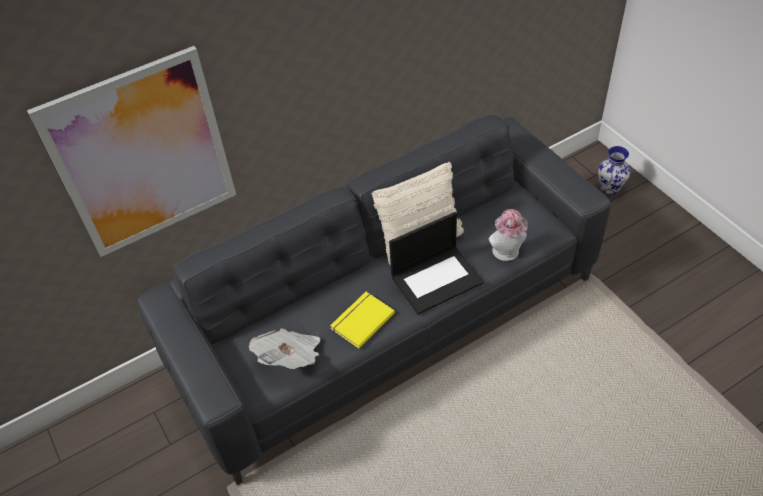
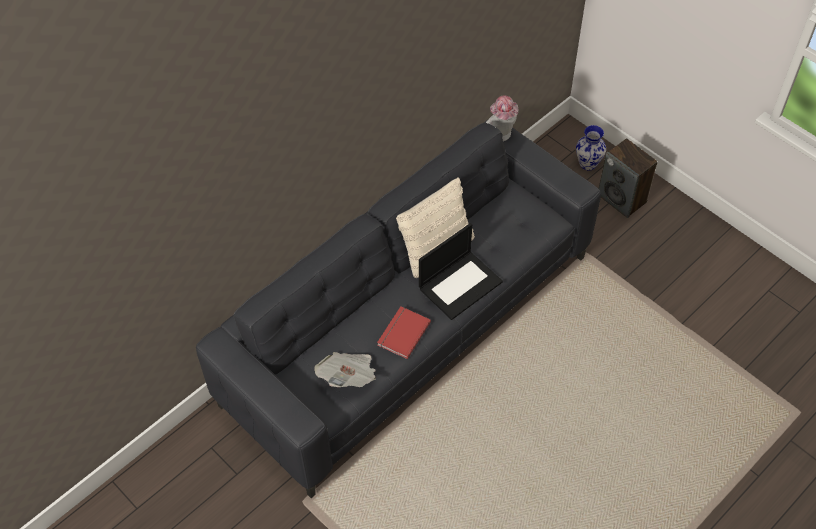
camera: 15 degrees left, 5 degrees up
(143, 156) = (208, 222): picture -> none
(361, 320) = (402, 333): yellow book -> red book
(507, 253) = (517, 251): hat -> hat (501, 135)
(641, 226) = (622, 198): none -> speaker

